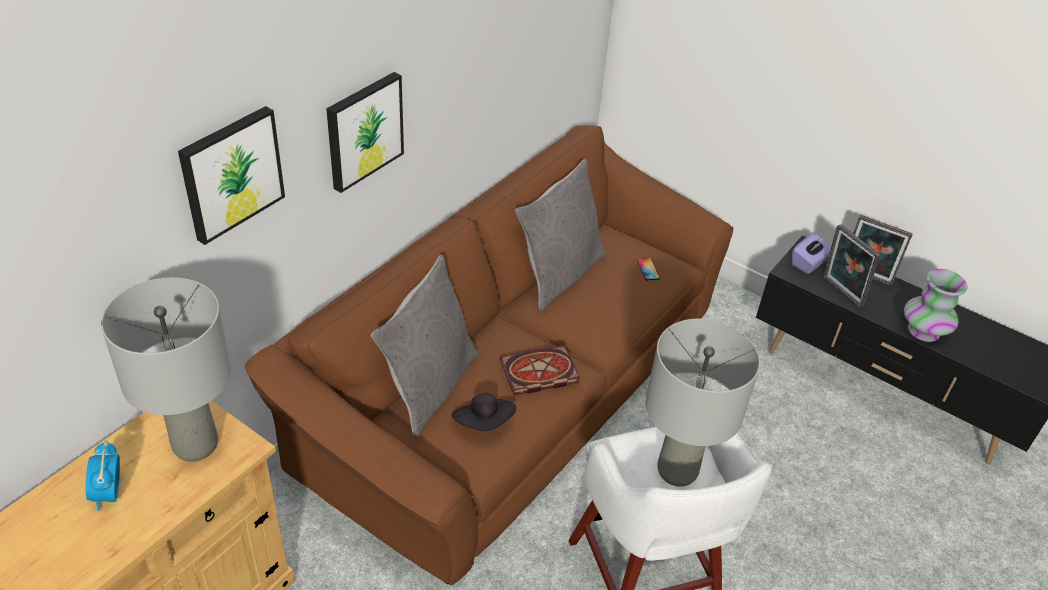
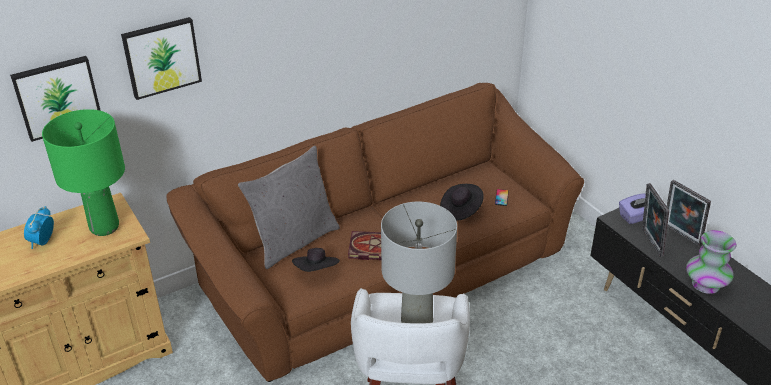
camera: 25 degrees right, 5 degrees down
(196, 445) = (105, 227): grey table lamp -> green table lamp
(363, 130) = (273, 49): picture -> picture (57, 97)
(559, 275) = (430, 188): grey pillow -> none
(611, 296) = (461, 210): none -> black hat

